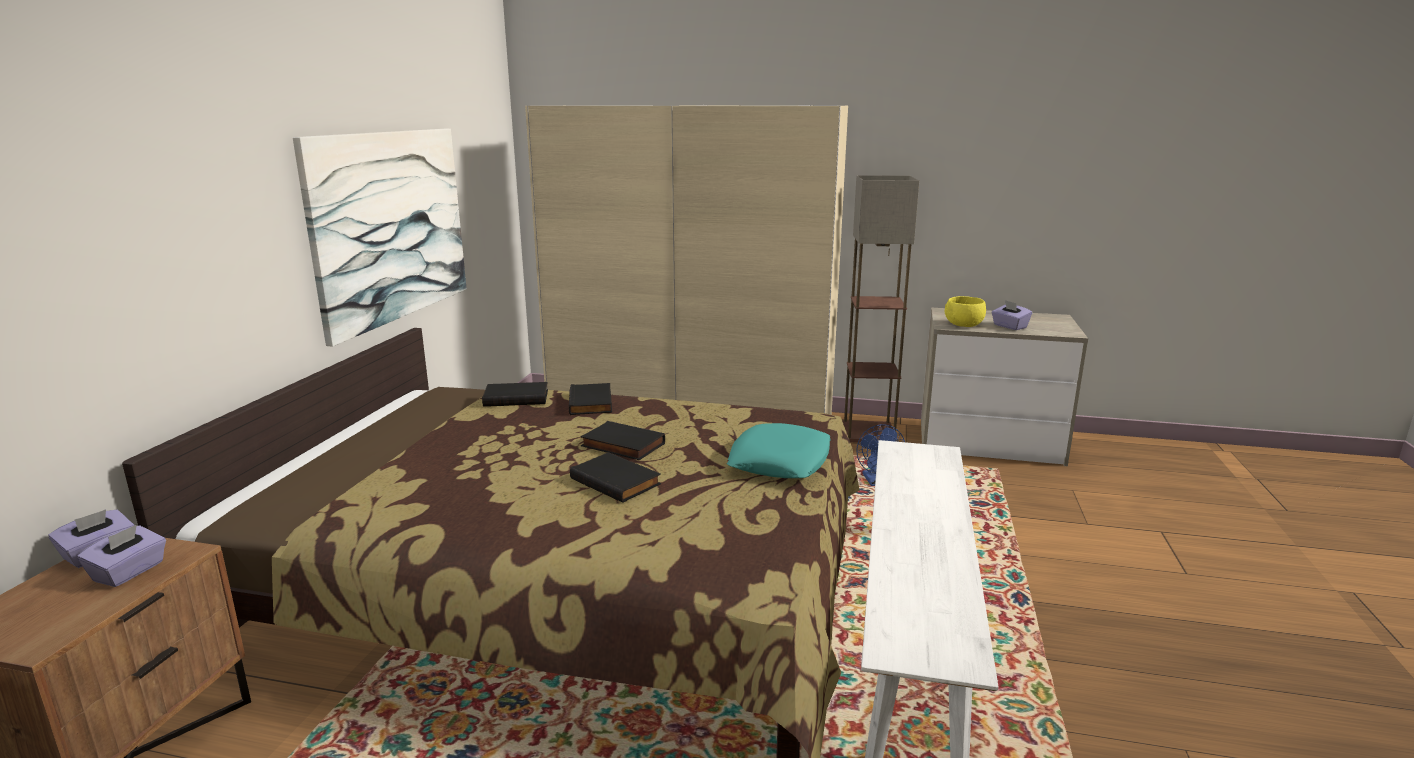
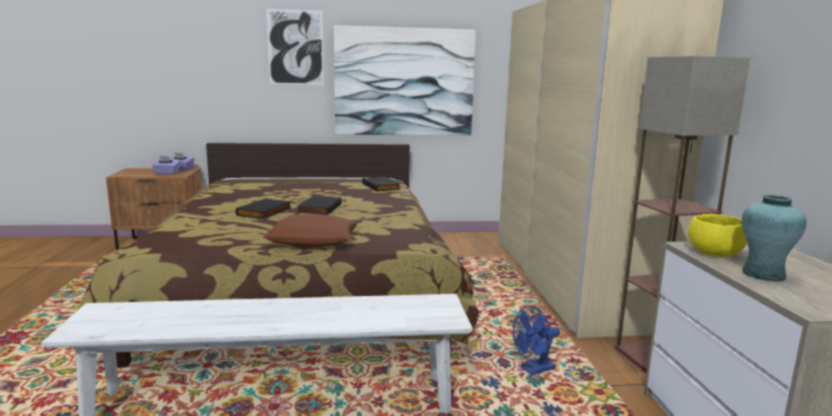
camera: 70 degrees right, 5 degrees down
(242, 191) = (295, 47): none -> picture
(592, 403) = (387, 197): black book -> none
(780, 461) = (312, 239): turquoise pillow -> brown pillow
(1009, 326) = (763, 274): purple tissue box -> turquoise vase

